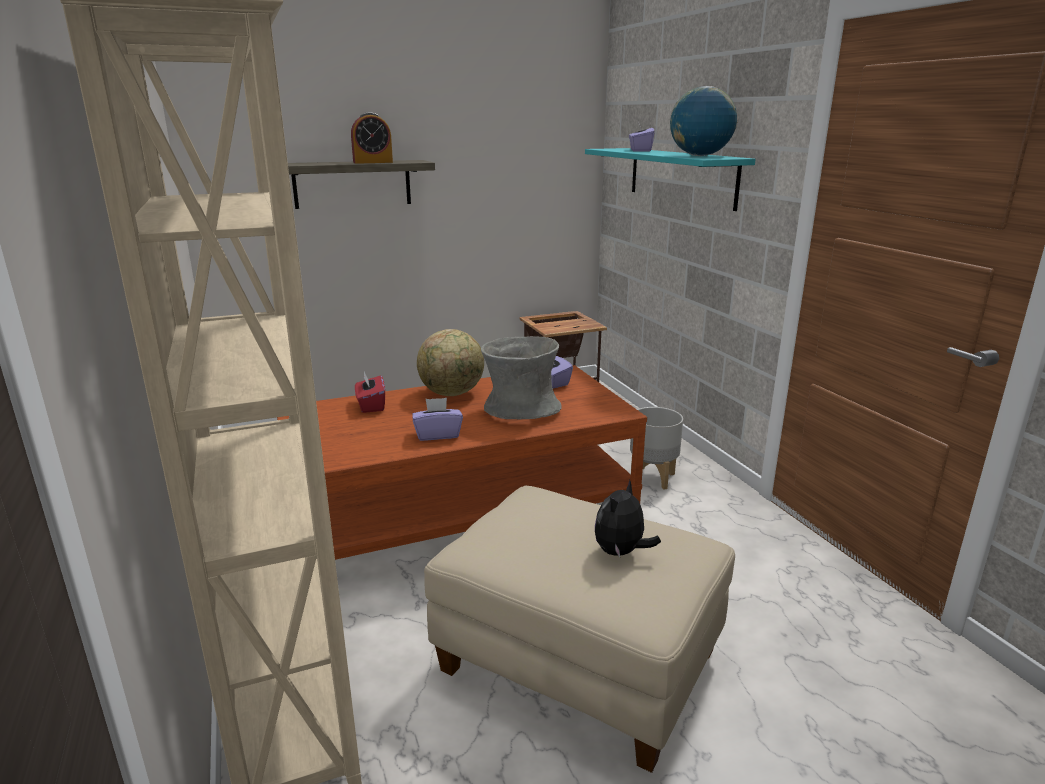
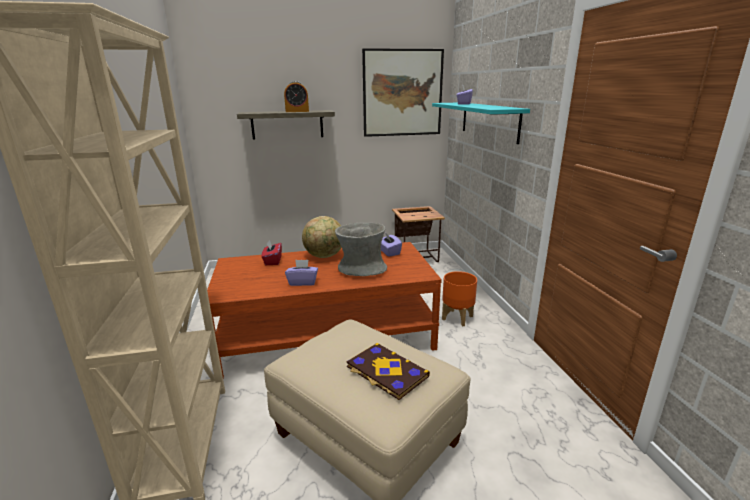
camera: 10 degrees right, 0 degrees up
(533, 133) = (402, 93): none -> picture
(621, 552) = (386, 372): plush toy -> book
(652, 477) = (457, 317): grey planter -> orange planter
(700, 156) = (494, 107): globe -> none

